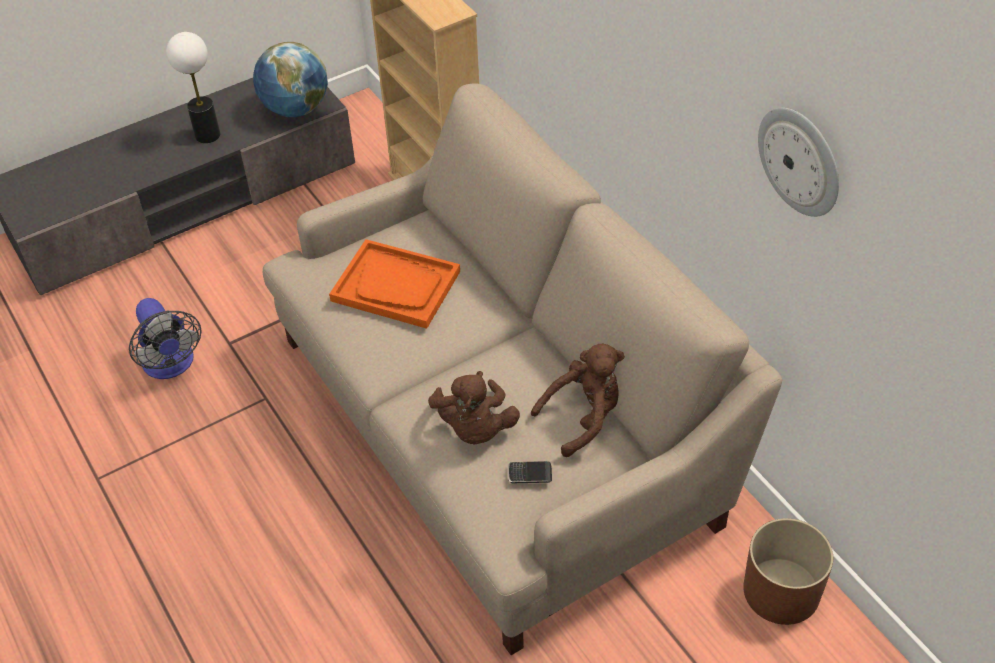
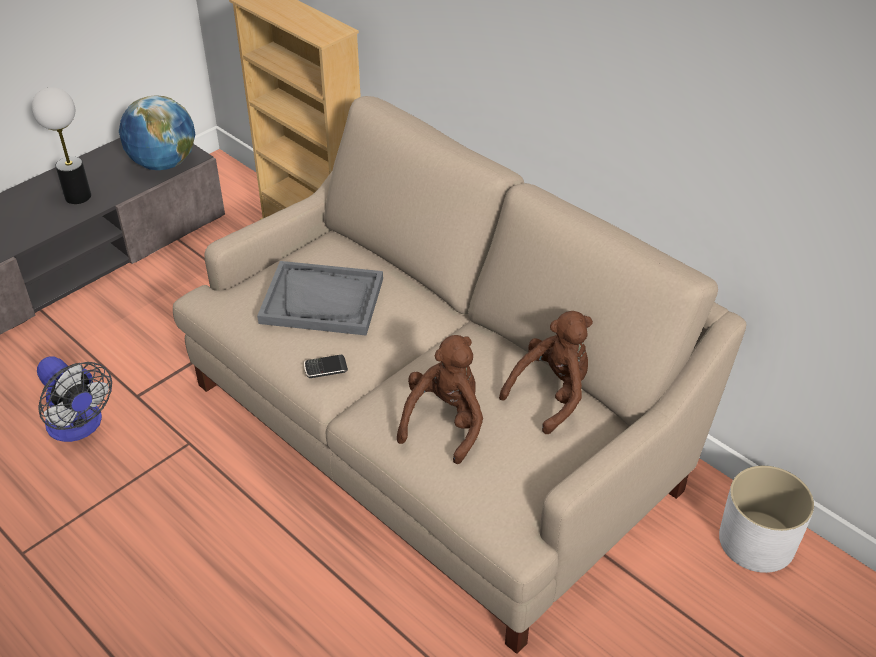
camera: 15 degrees left, 5 degrees down
(396, 286) = (322, 301): orange tray -> grey tray
(474, 428) = (445, 422): brown plush toy -> brown plush toy turned 135 degrees counterclockwise
(529, 474) = (516, 457): phone -> phone (325, 368)
(782, 591) = (757, 541): brown planter -> white planter
(800, 160) = (769, 83): wall clock -> none

